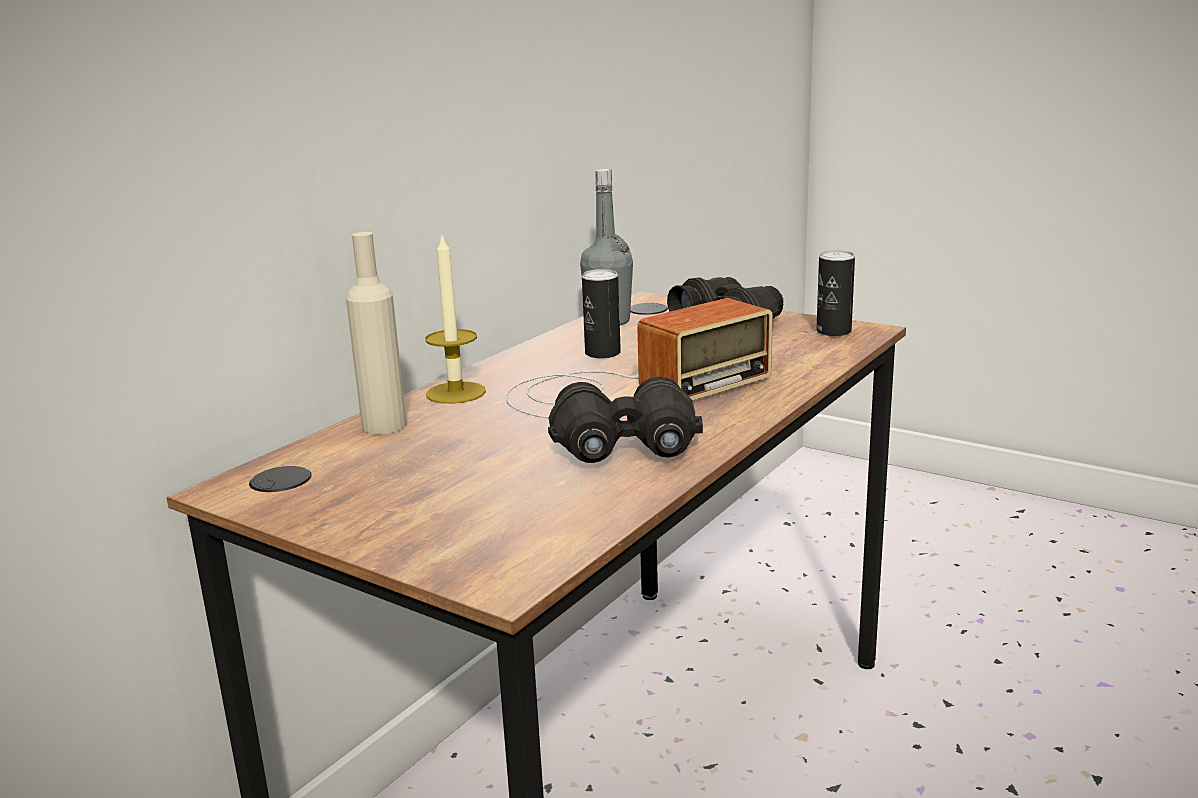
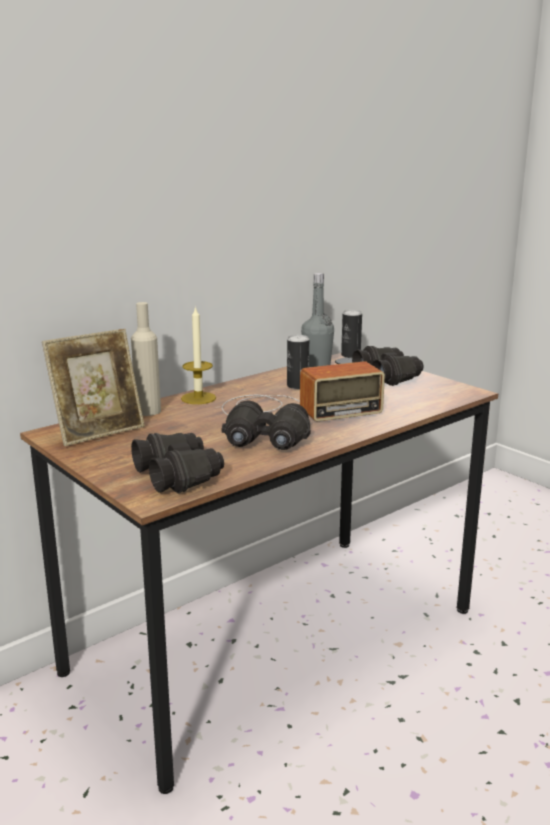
camera: 15 degrees right, 0 degrees up
(320, 473) = (99, 431): none -> picture frame
(523, 530) = (179, 476): none -> black binoculars
(833, 331) = (448, 390): can -> can (350, 355)

